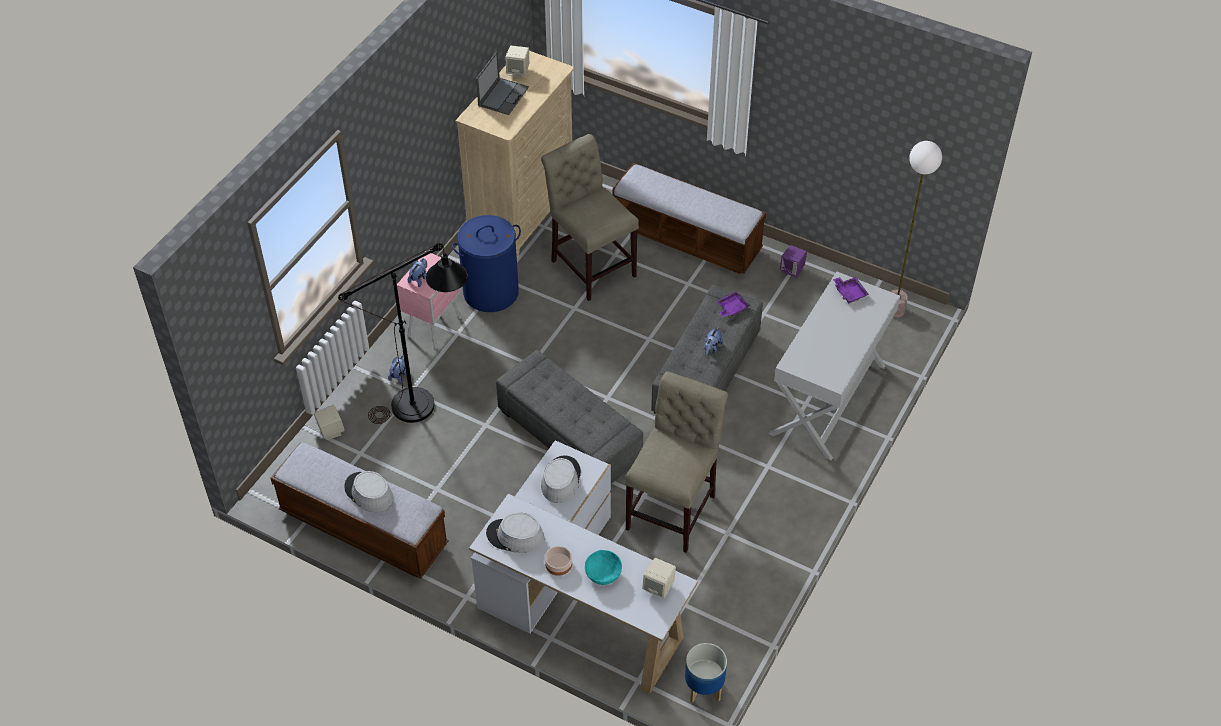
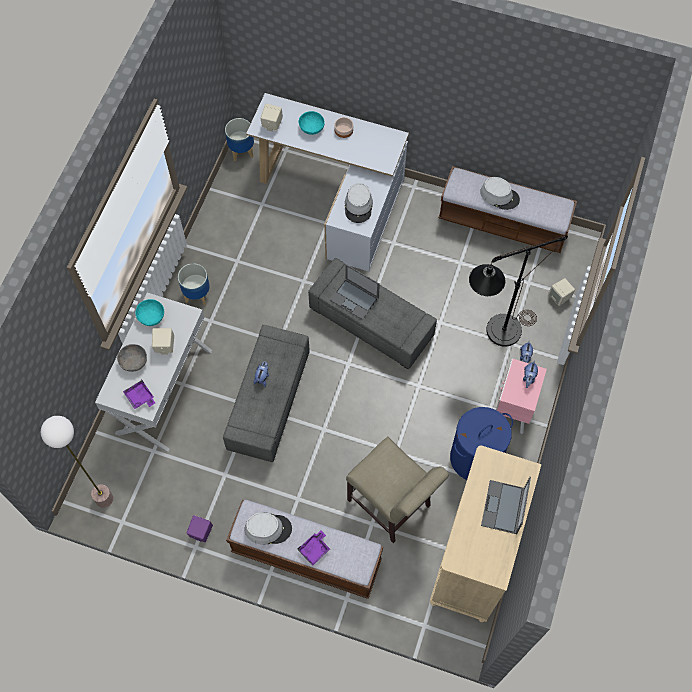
camera: 170 degrees right, 15 degrees up
(515, 536) = (378, 144): grey hat -> grey hat (268, 528)
(518, 71) = (498, 549): beige speaker -> beige speaker (164, 346)
(588, 412) = (355, 299): none -> laptop
(674, 508) = (279, 274): beige chair -> none
(731, 308) = (249, 423): purple tray -> purple tray (314, 549)
(783, 498) = (197, 295): none -> planter
(836, 368) = (151, 316): none -> turquoise bowl
(857, 326) = (134, 362): none -> grey bowl

